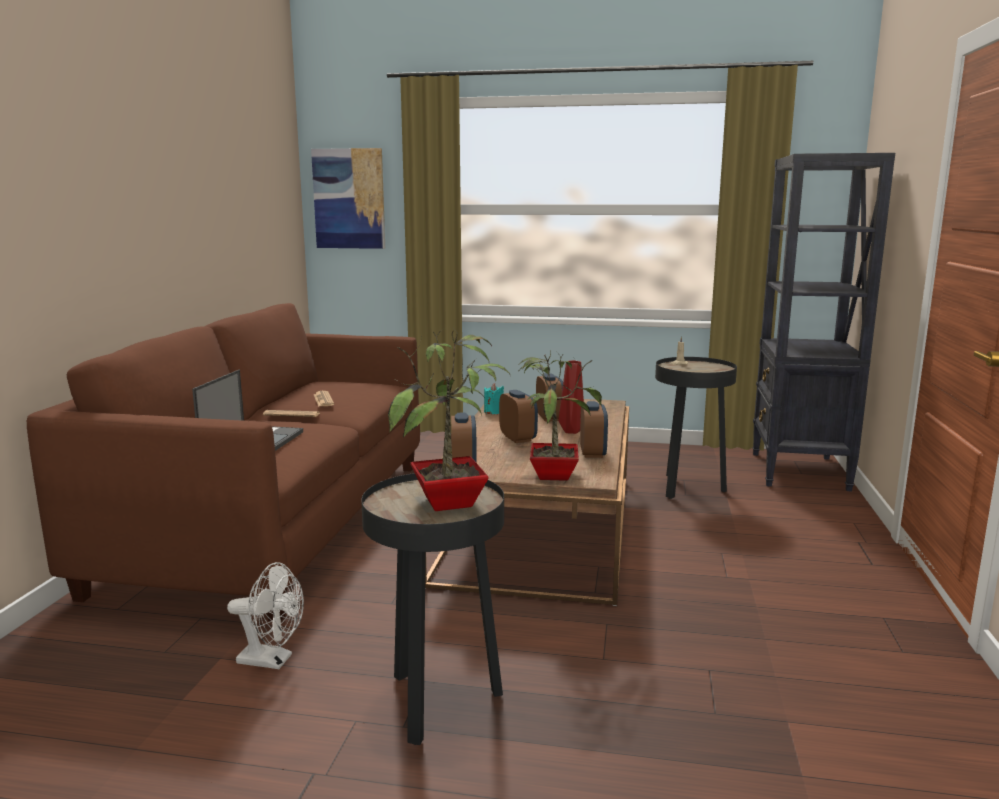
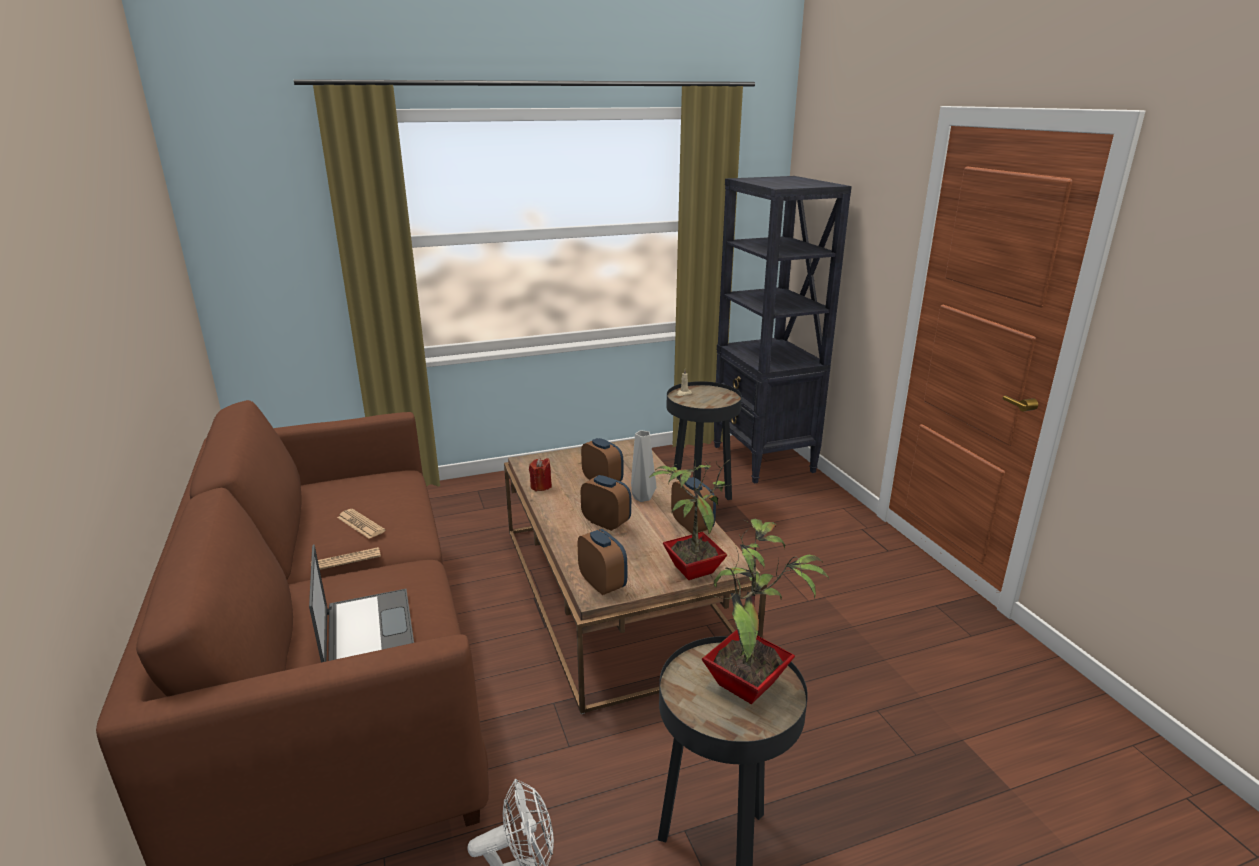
camera: 30 degrees left, 10 degrees up
(349, 199) = (253, 238): picture -> none
(494, 412) = (541, 486): turquoise candle -> red candle
(571, 431) = (642, 498): red vase -> grey vase

